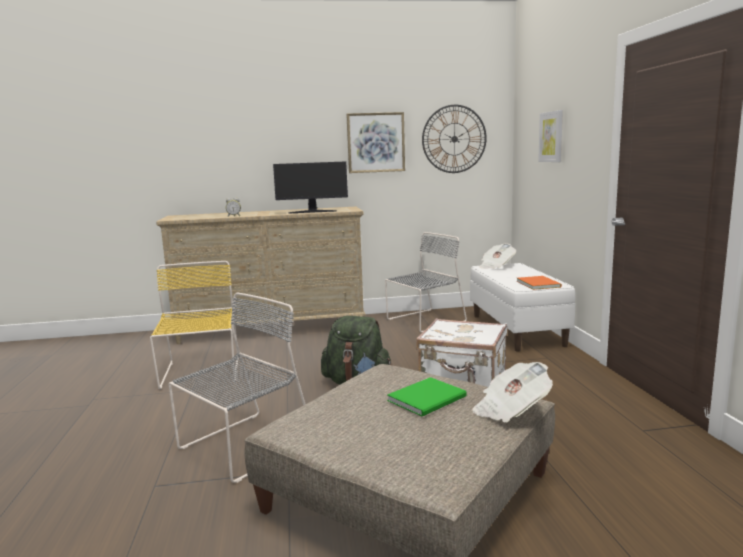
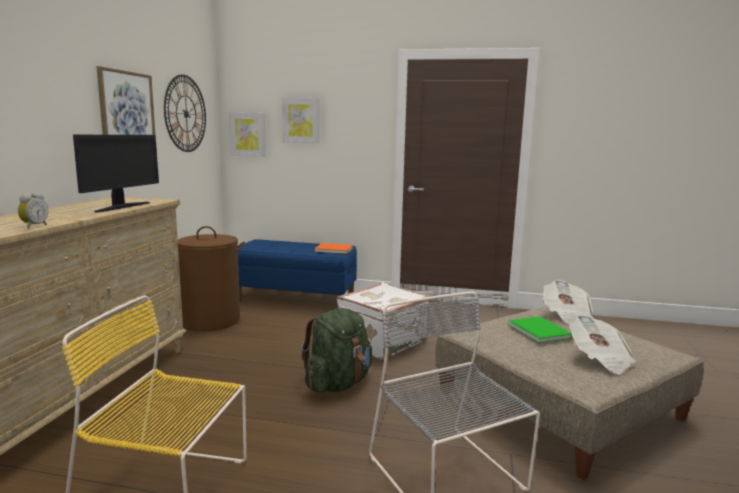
camera: 70 degrees left, 0 degrees up
(424, 321) = (211, 320): grey chair -> brown laundry basket
(496, 266) = (251, 245): newspaper -> newspaper (600, 359)
(517, 330) = (296, 298): white bench -> blue bench
(524, 154) = (247, 134): none -> picture

